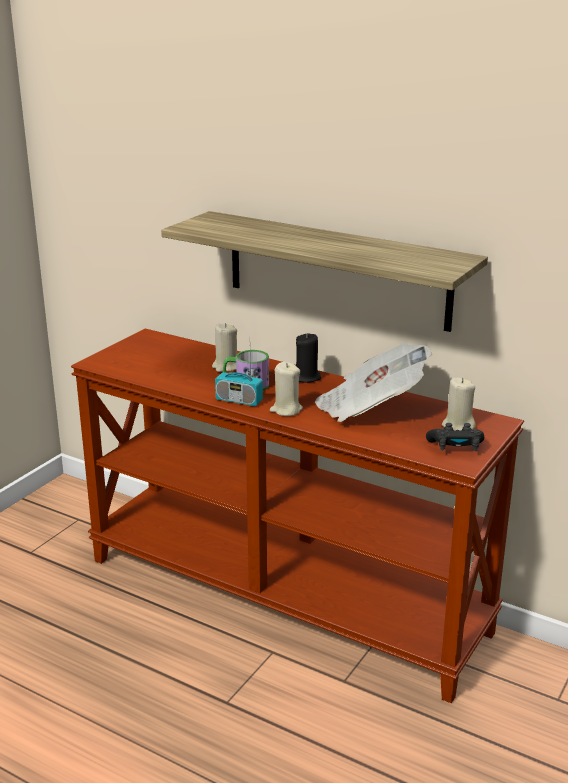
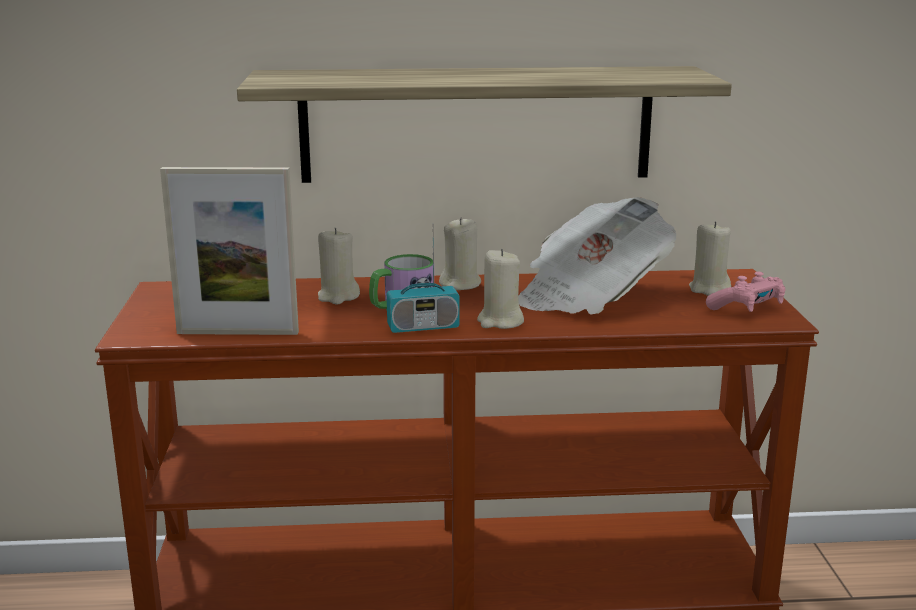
camera: 35 degrees left, 5 degrees down
(143, 375) = (237, 333): none -> picture frame
(307, 377) = (461, 284): black candle -> beige candle
(456, 448) = (747, 308): black game controller -> pink game controller

